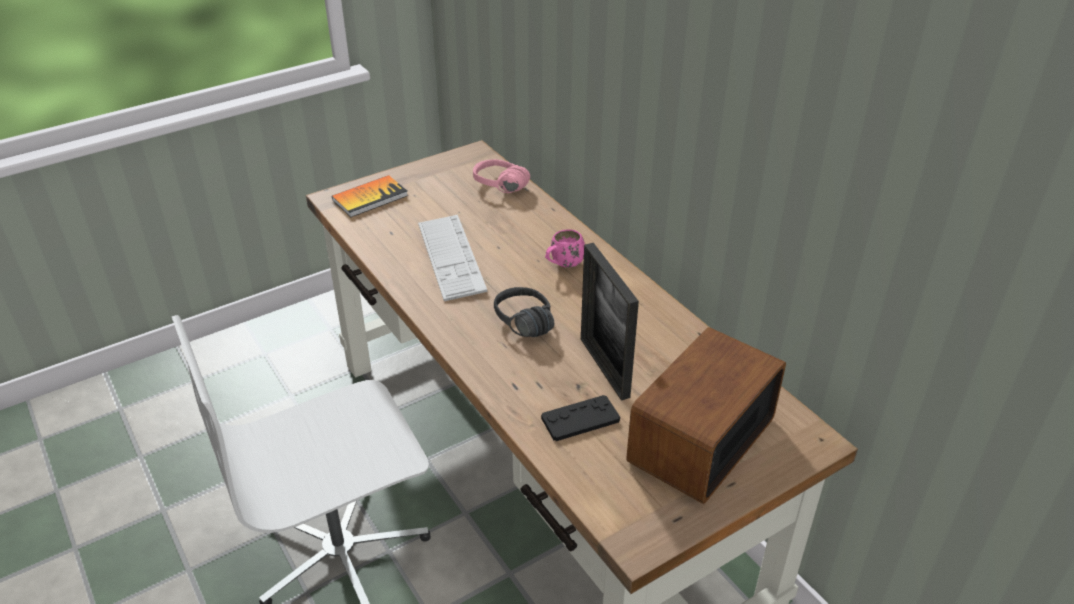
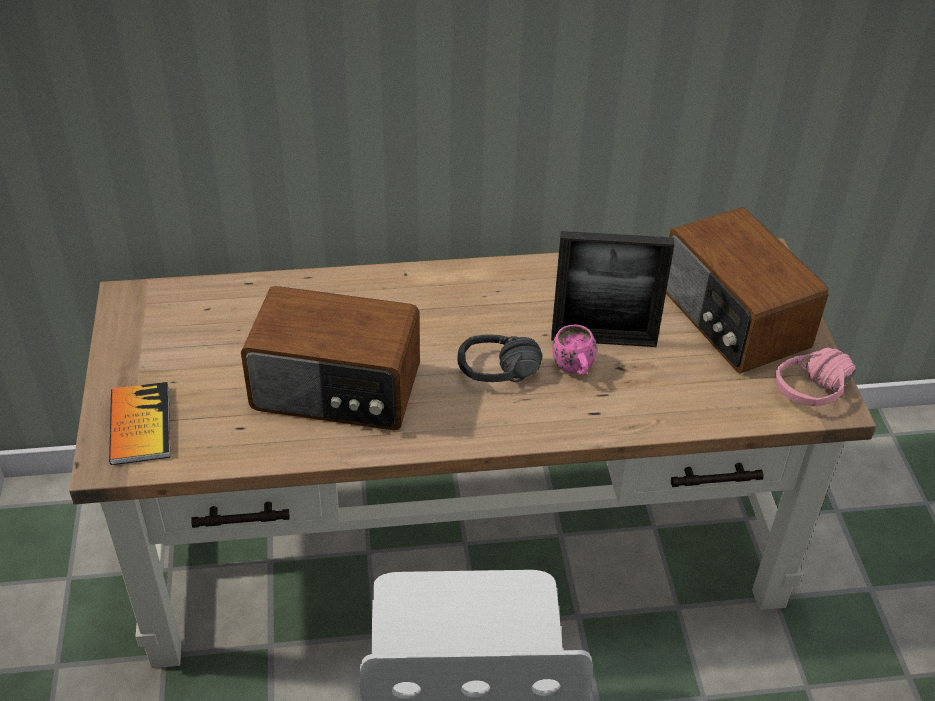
camera: 65 degrees left, 5 degrees up
(451, 257) = (336, 390): keyboard -> radio
(497, 189) = (227, 306): pink headphones -> pink headphones (822, 397)
(563, 265) = (419, 307): pink mug -> pink mug (575, 370)
(580, 419) = (668, 384): black game controller -> none

